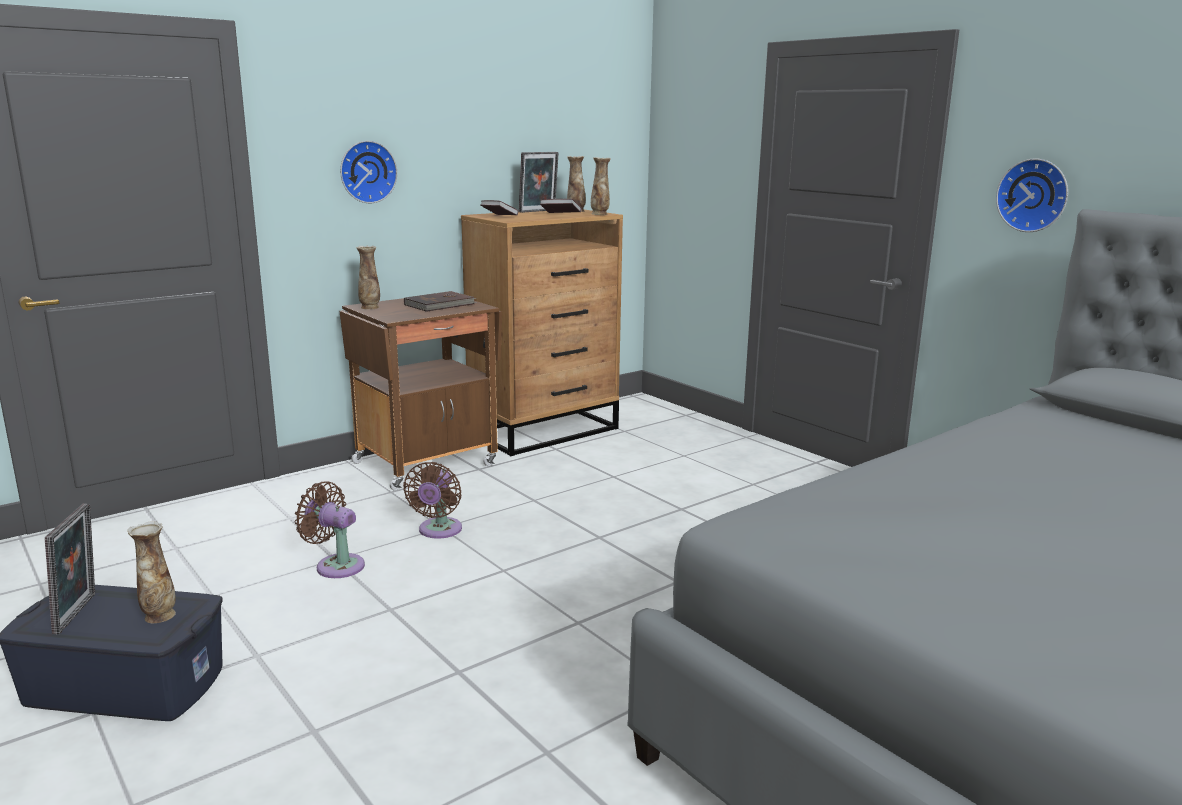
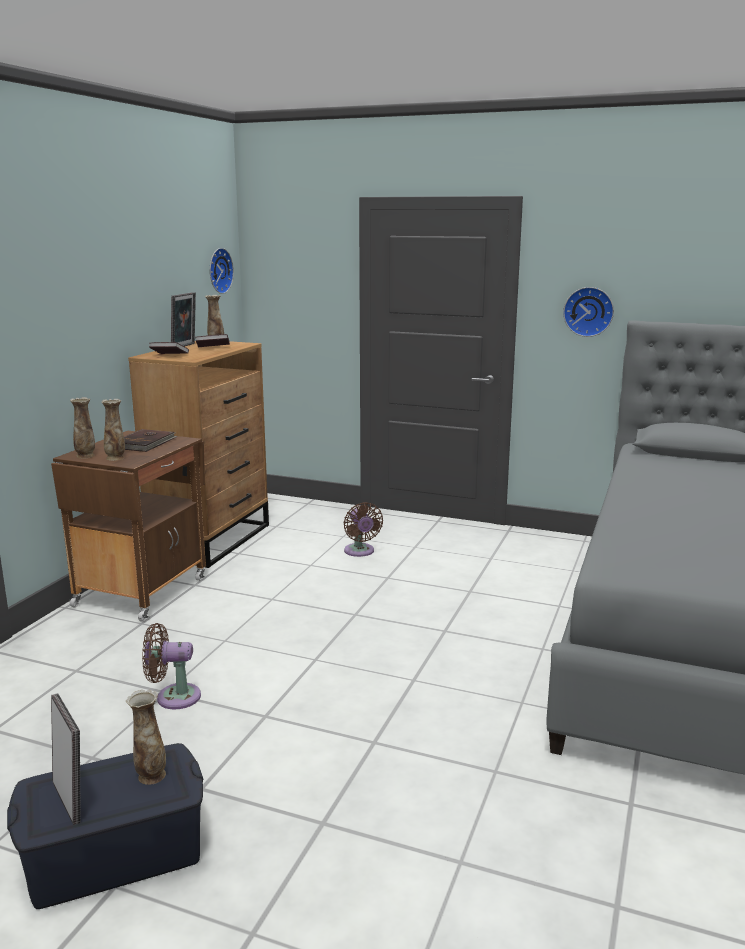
camera: 30 degrees left, 0 degrees up
(367, 172) = (57, 326): wall clock -> wall clock (218, 270)
(438, 531) = (225, 644): brown fan -> brown fan (360, 552)
(600, 214) = (244, 344): vase -> vase (116, 458)

